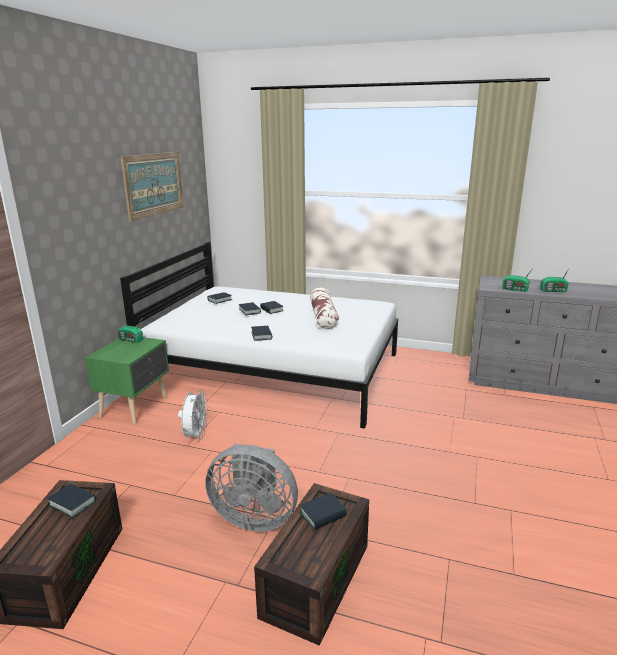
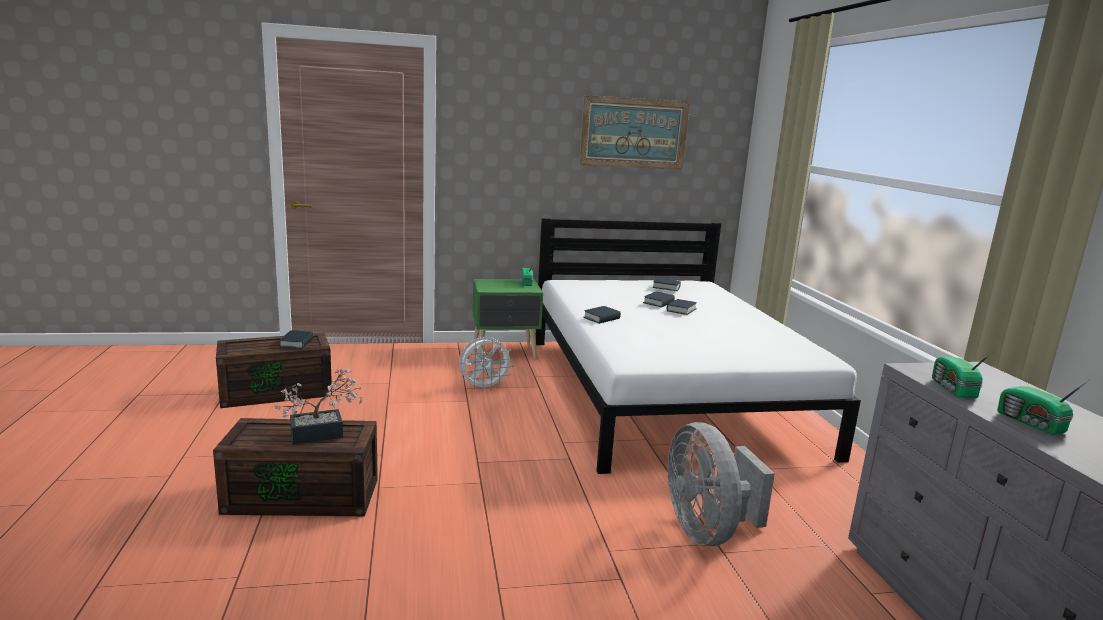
camera: 60 degrees right, 5 degrees down
(254, 517) = (377, 445): grey fan -> grey fan (707, 530)
(323, 316) = (710, 335): pillow -> none
(323, 515) = (323, 433): book -> potted plant

